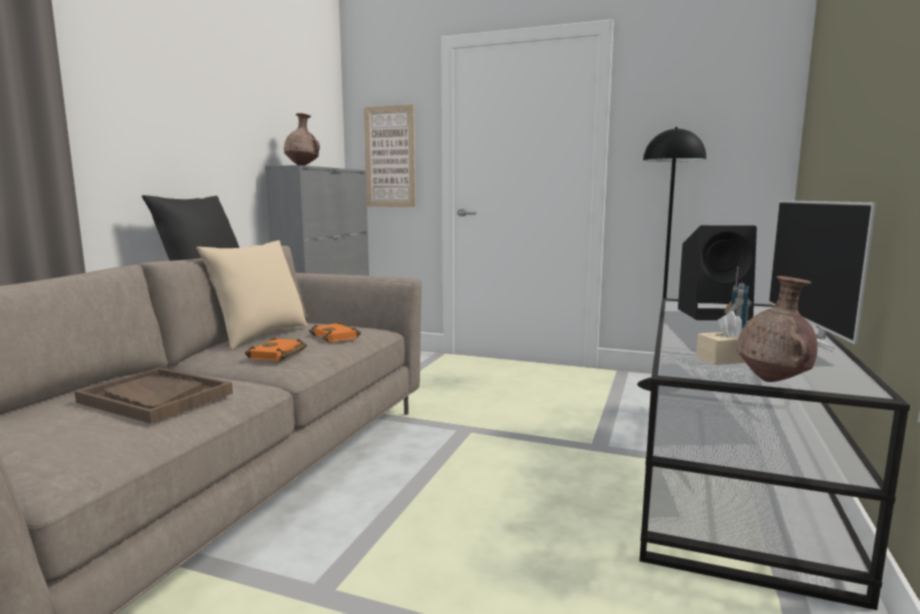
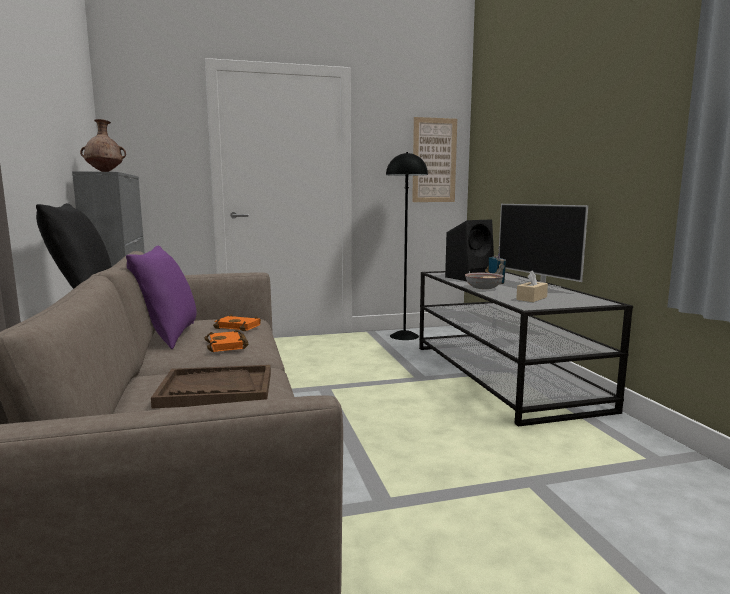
camera: 35 degrees left, 0 degrees up
(259, 336) = (167, 337): beige pillow -> purple pillow
(390, 157) = (155, 164): picture -> picture (434, 160)
(693, 331) = (483, 288): none -> bowl
(773, 381) = (572, 304): brown vase -> none

